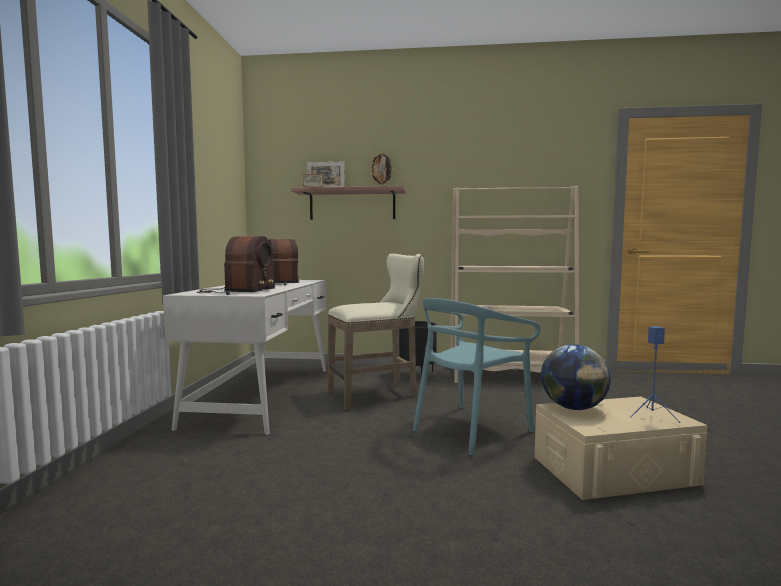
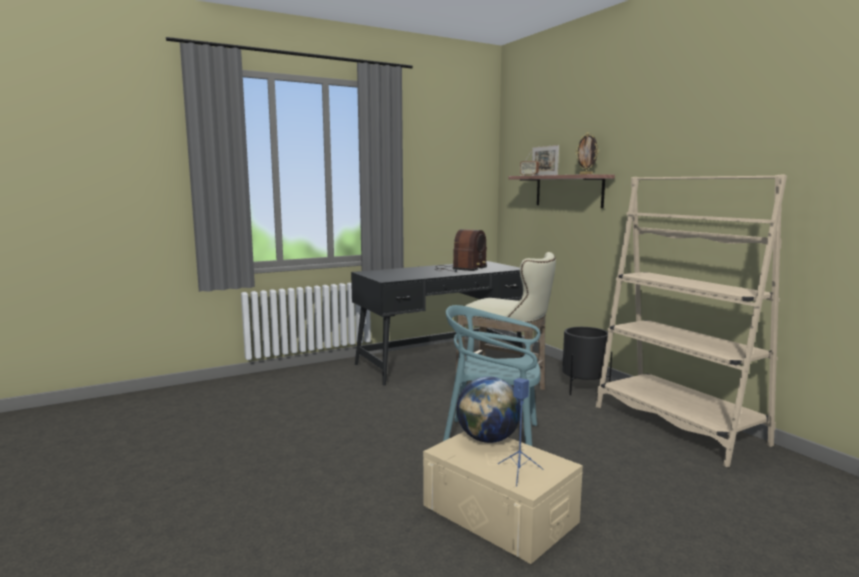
camera: 55 degrees right, 5 degrees up
(236, 292) = (391, 275): radio -> none
(264, 394) = (441, 361): white desk -> black desk

